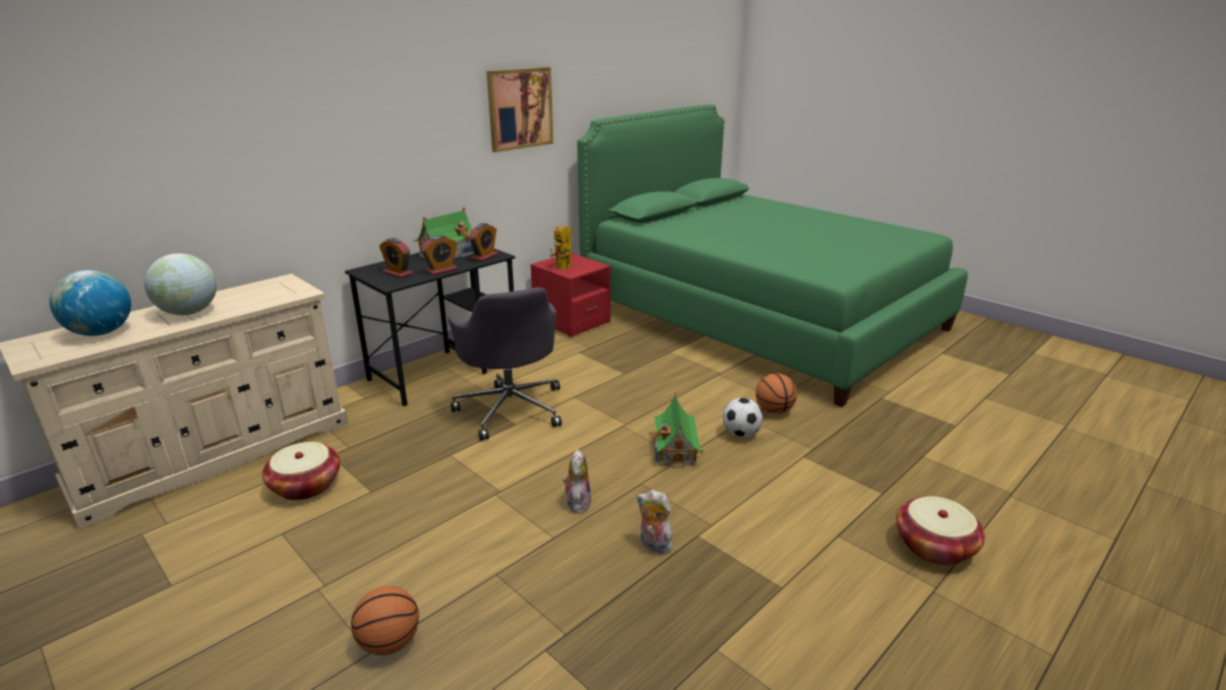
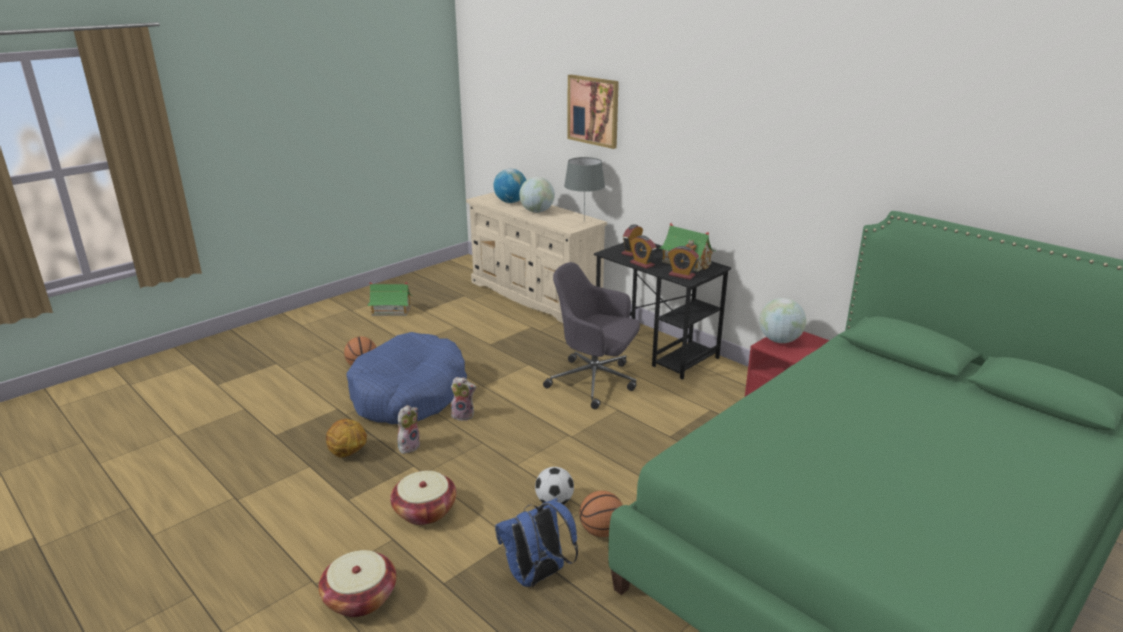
camera: 90 degrees right, 0 degrees up
(276, 284) = (584, 221): none -> grey table lamp
(306, 486) = (498, 325): basket -> basket (425, 511)
(510, 564) = (409, 394): none -> blue dog bed
(511, 408) = (594, 382): grey office chair -> grey office chair turned 45 degrees clockwise
(520, 108) = (812, 169): picture -> picture (593, 111)
(562, 268) = (779, 340): toy robot -> globe
(675, 449) = (529, 461): toy house -> toy house (391, 311)
(678, 608) = (347, 453): none -> basketball
(846, 442) = (537, 576): none -> blue backpack

